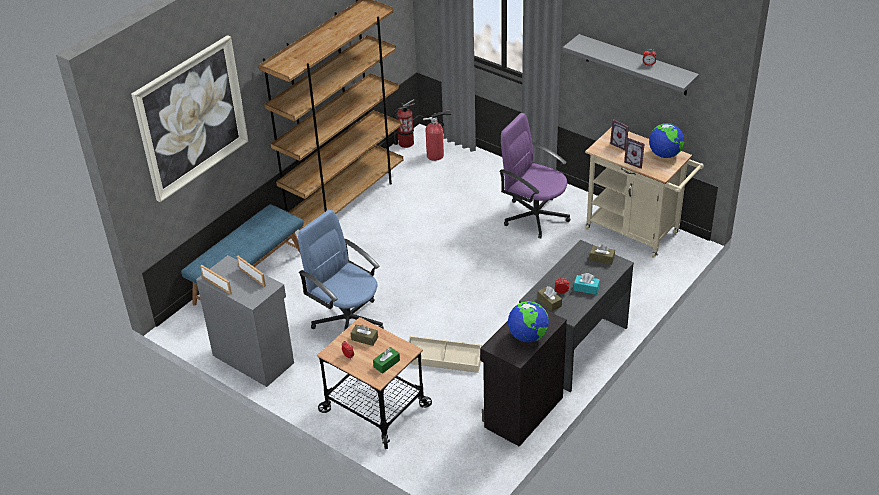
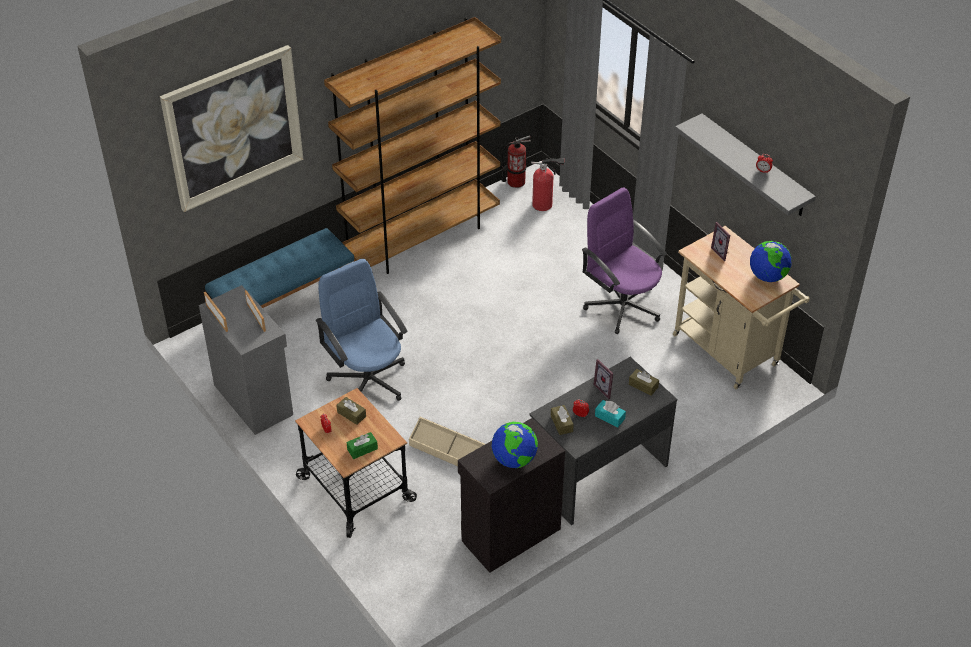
camera: 15 degrees right, 5 degrees up
(635, 162) = (728, 278): picture frame -> picture frame (606, 389)

